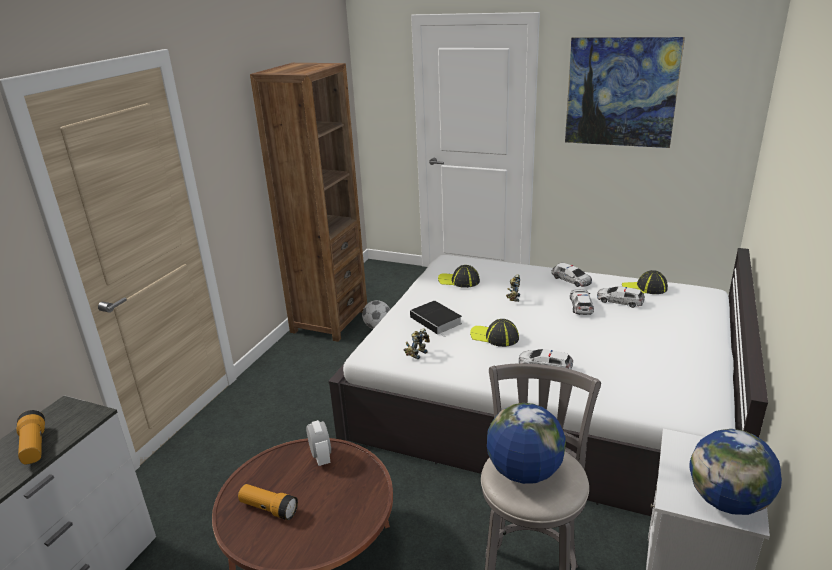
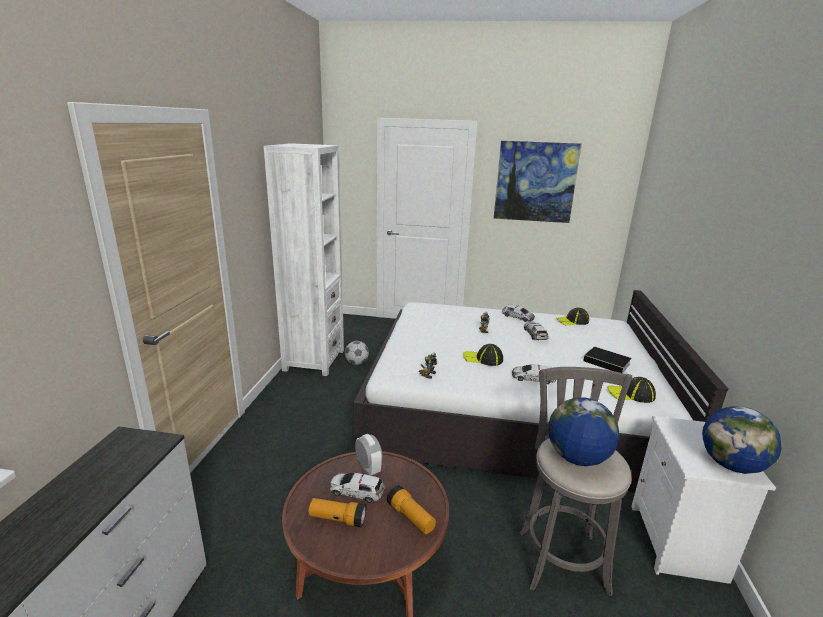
camera: 15 degrees left, 5 degrees down
(34, 446) = (103, 479): flashlight -> flashlight (411, 517)
(329, 321) = (314, 360): brown bookcase -> white bookcase
(437, 321) = (431, 349): book -> book (608, 363)
(459, 281) = (434, 320): cap -> cap (631, 394)
(619, 301) = (560, 330): toy car -> toy car (356, 491)

